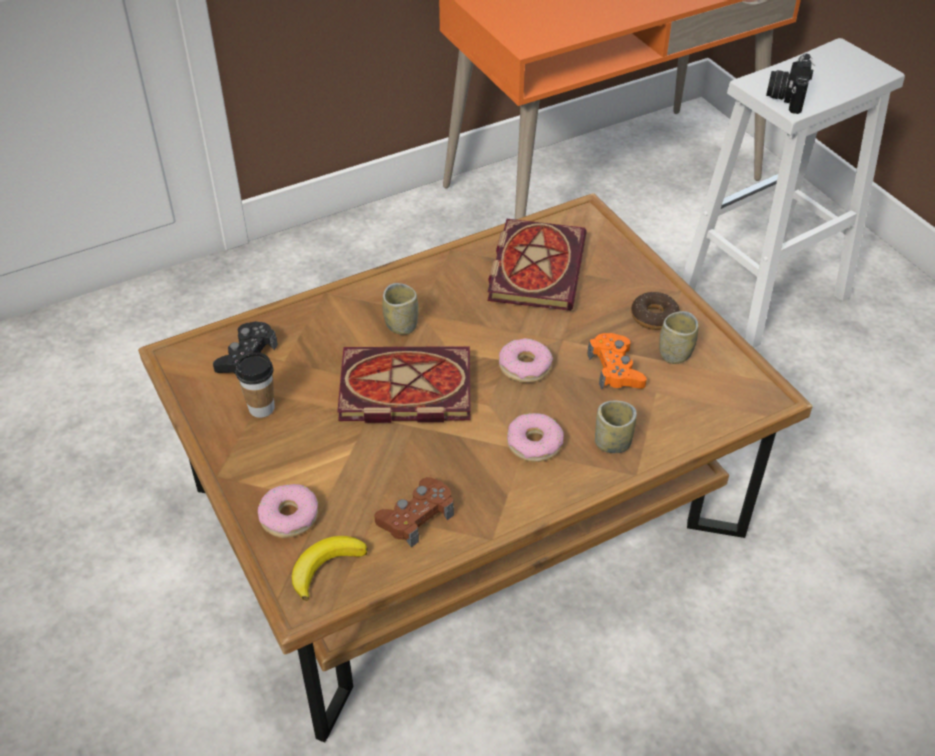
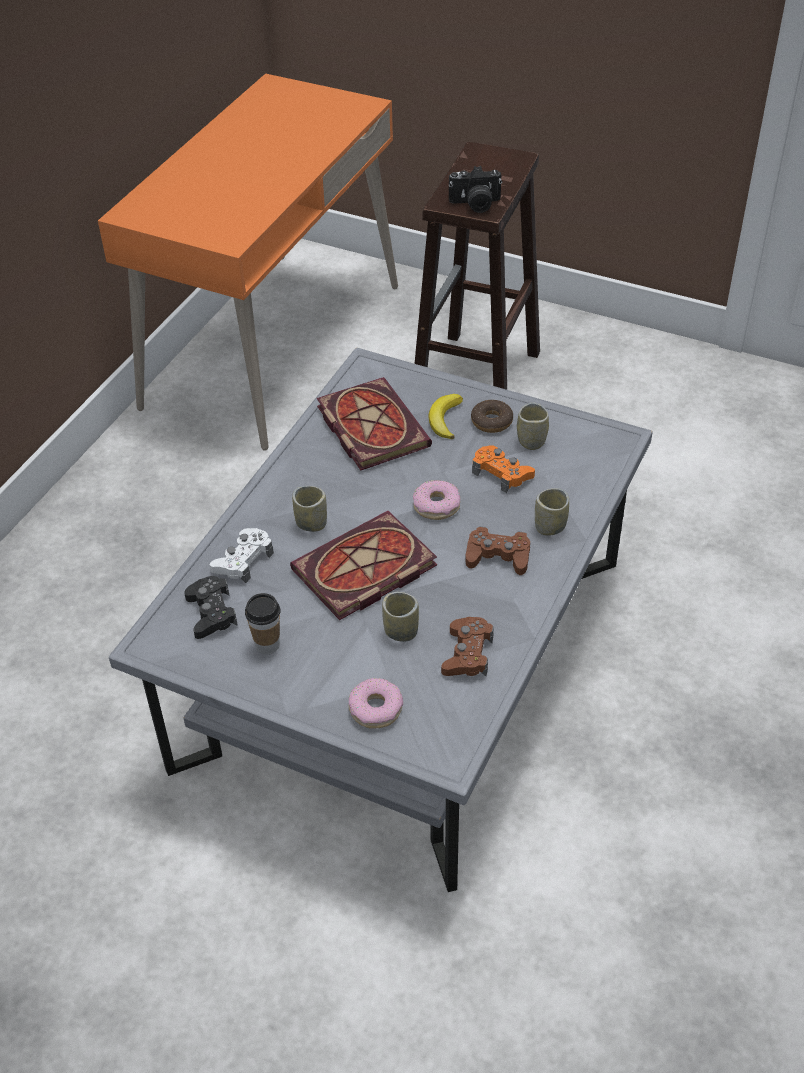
camera: 35 degrees left, 0 degrees up
(315, 327) = (243, 560): none -> white game controller
(325, 567) = (440, 726): banana -> banana (444, 419)
(380, 461) = (401, 631): none -> cup
(467, 510) = (404, 661): brown coffee table -> grey coffee table
(534, 443) = (498, 556): donut -> brown game controller
(762, 294) = (476, 379): white stool -> brown stool
(786, 96) = (475, 204): camera -> camera turned 75 degrees counterclockwise

